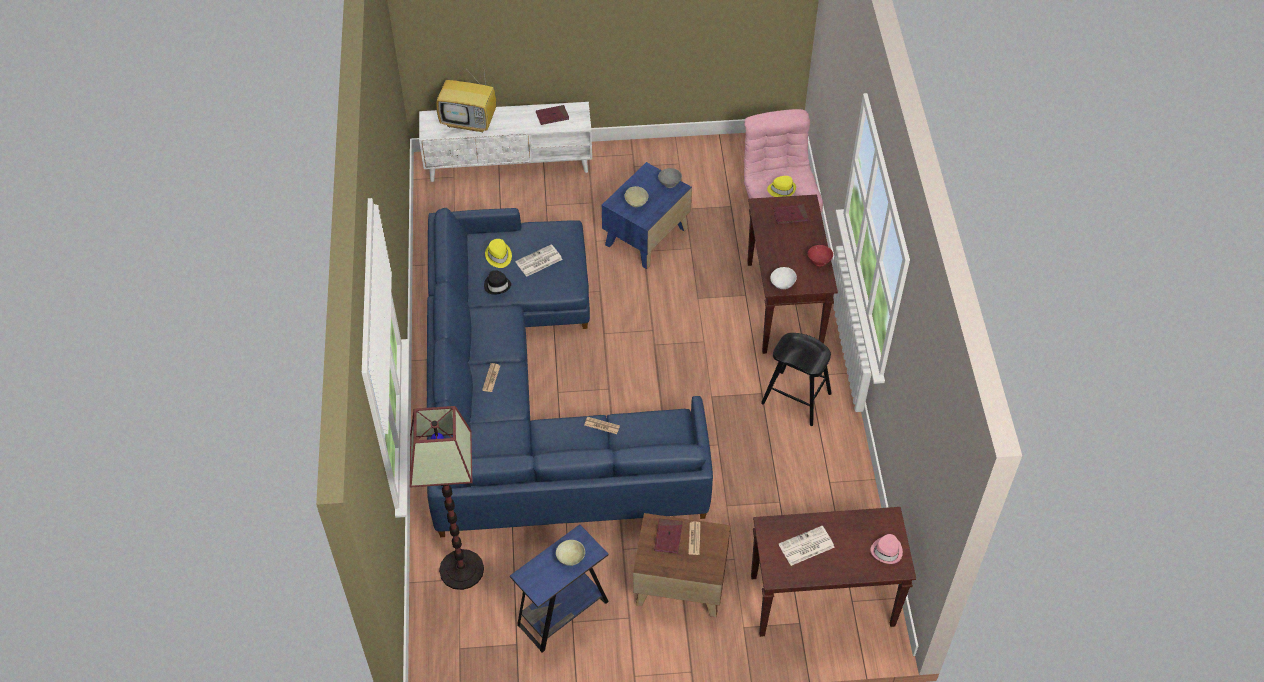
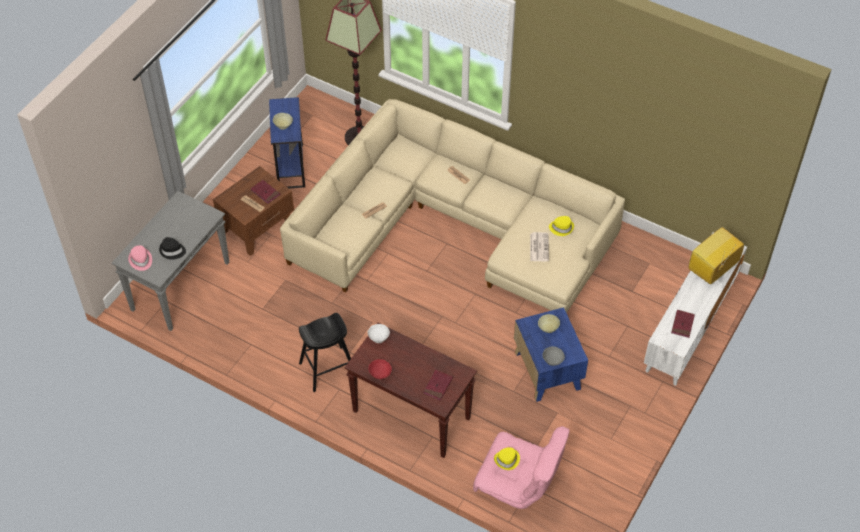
camera: 125 degrees right, 0 degrees up
(497, 285) = (535, 215): black hat -> black hat (172, 251)
(529, 399) = (453, 226): blue sofa -> beige sofa
(806, 546) = (182, 224): newspaper -> none
(820, 602) = (181, 285): brown console table -> grey console table

